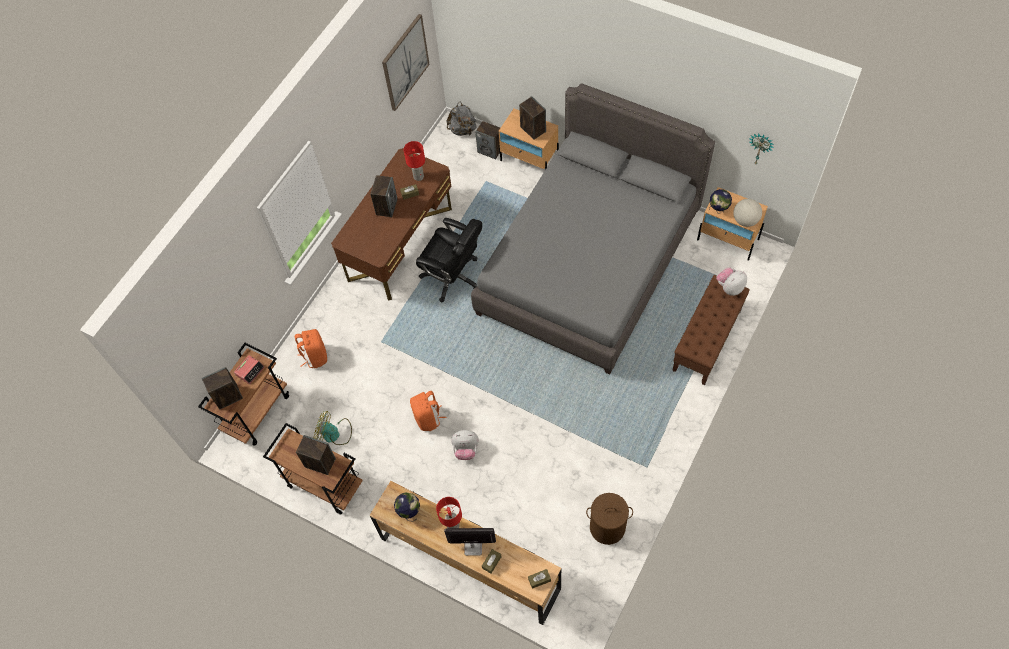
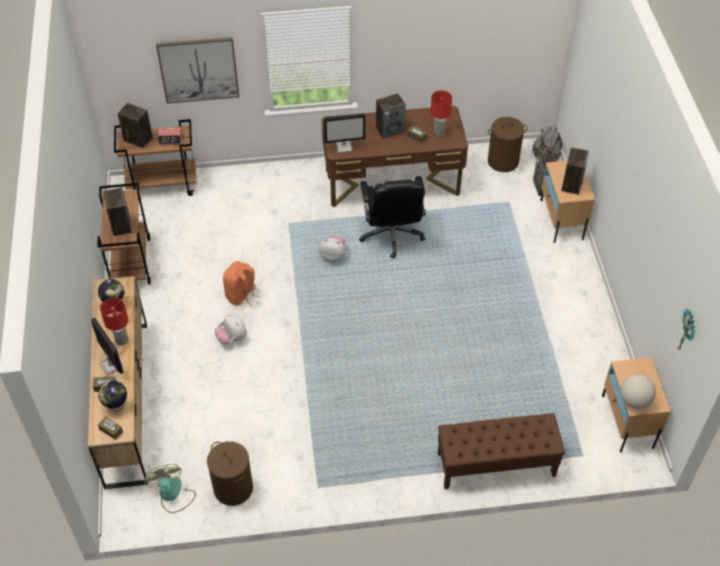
camera: 50 degrees right, 10 degrees down
(315, 356) = (240, 190): orange backpack -> none
(335, 434) = (181, 243): fan -> fan (172, 495)
(377, 248) = (344, 146): none -> monitor
(405, 62) = (513, 37): picture -> picture (198, 69)
(443, 158) = (503, 161): none -> brown laundry basket
(588, 262) = (495, 322): grey bed -> none
(718, 210) = (624, 371): globe -> globe (116, 406)
(730, 287) = (549, 433): plush toy -> plush toy (333, 256)

